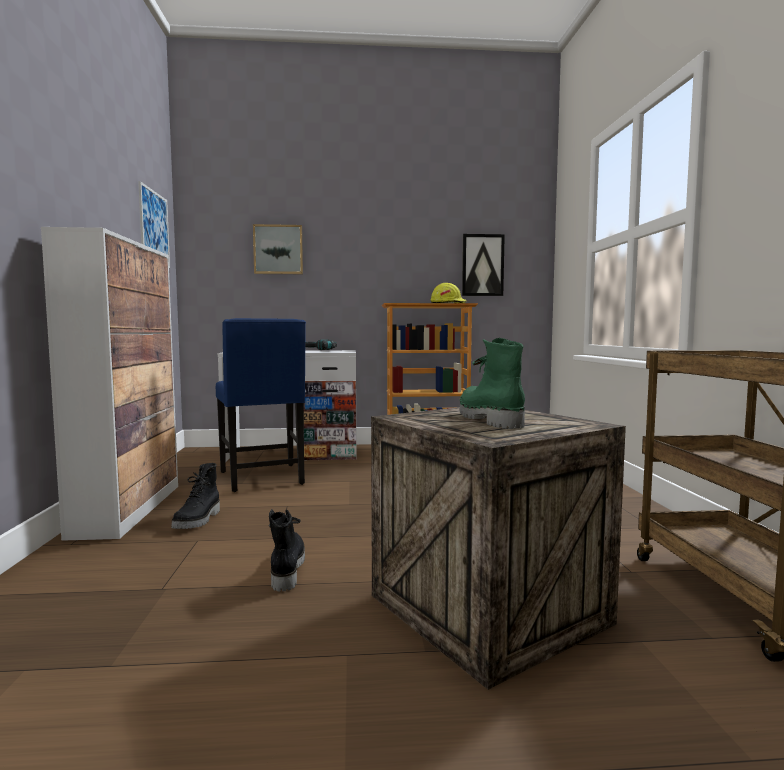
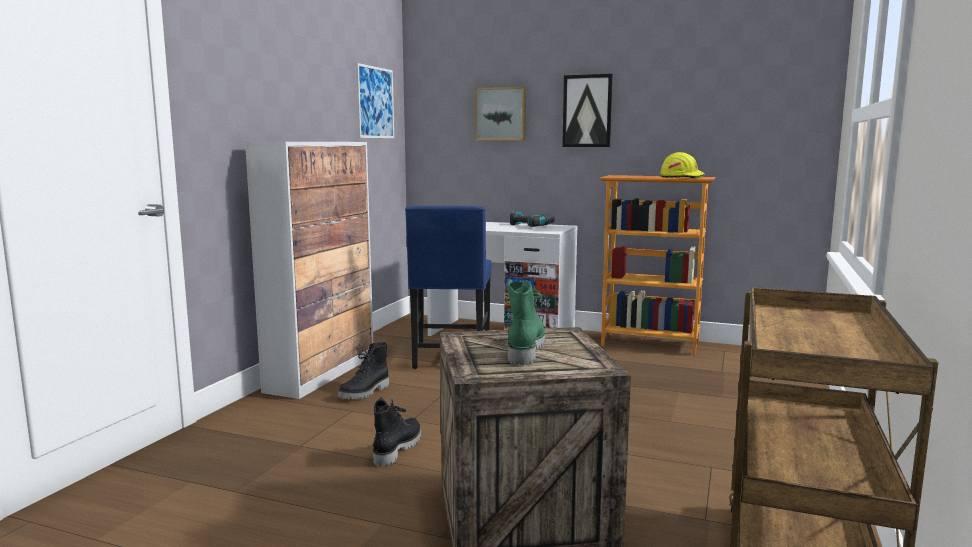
camera: 25 degrees right, 5 degrees up
(482, 265) = (738, 126): picture -> picture (587, 111)

